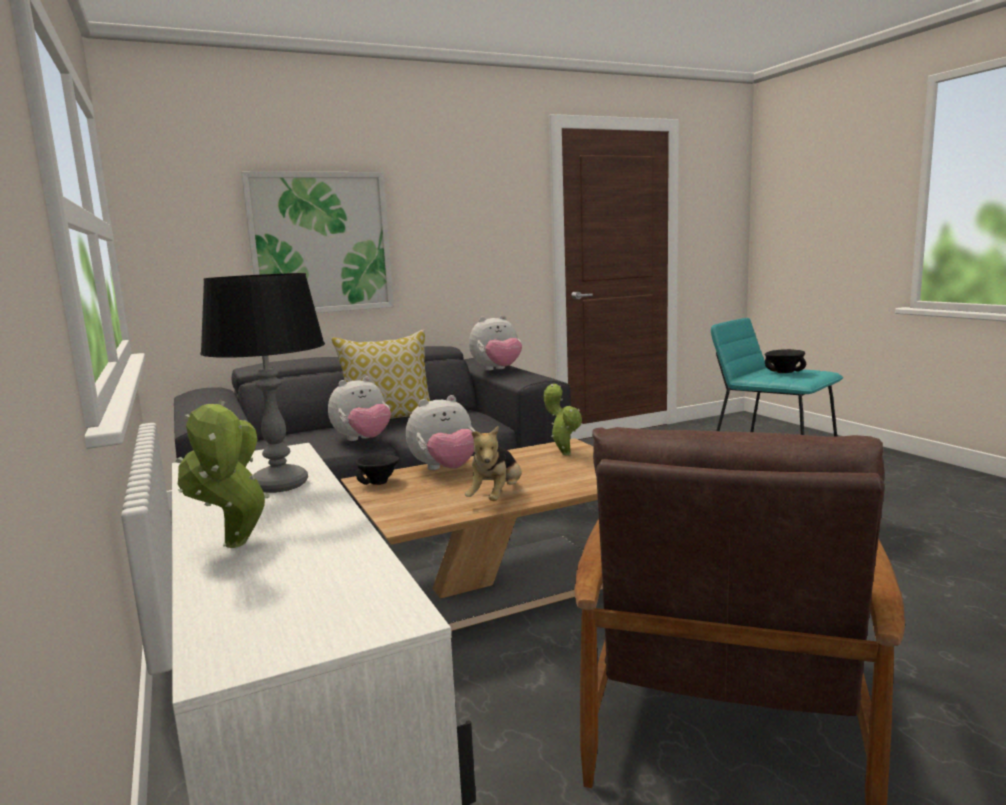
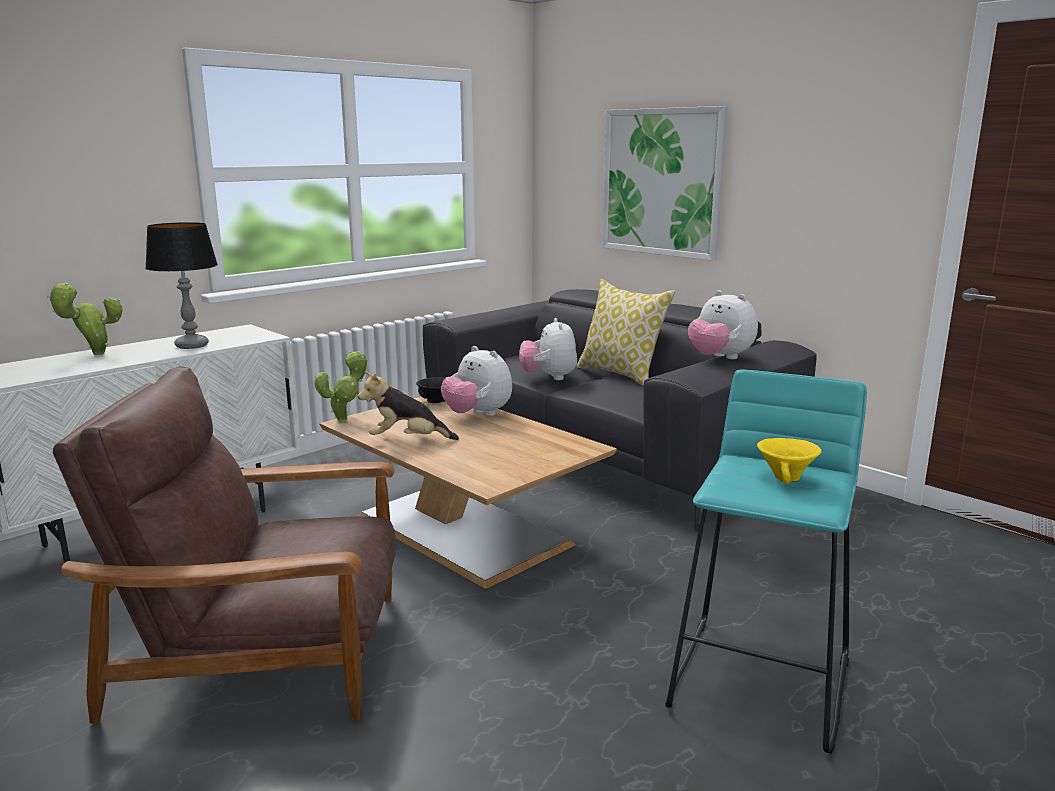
camera: 70 degrees right, 5 degrees up
(363, 440) = (549, 377): plush toy -> plush toy turned 45 degrees clockwise
(564, 453) = (553, 449): potted plant -> potted plant (345, 420)
(785, 372) = (786, 479): black bowl -> yellow bowl

